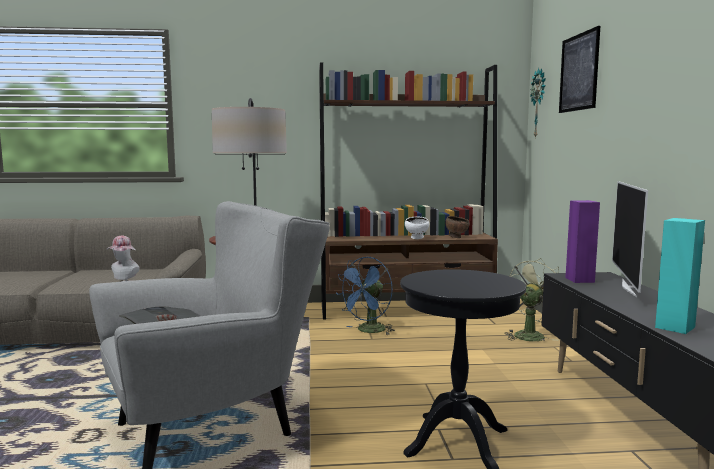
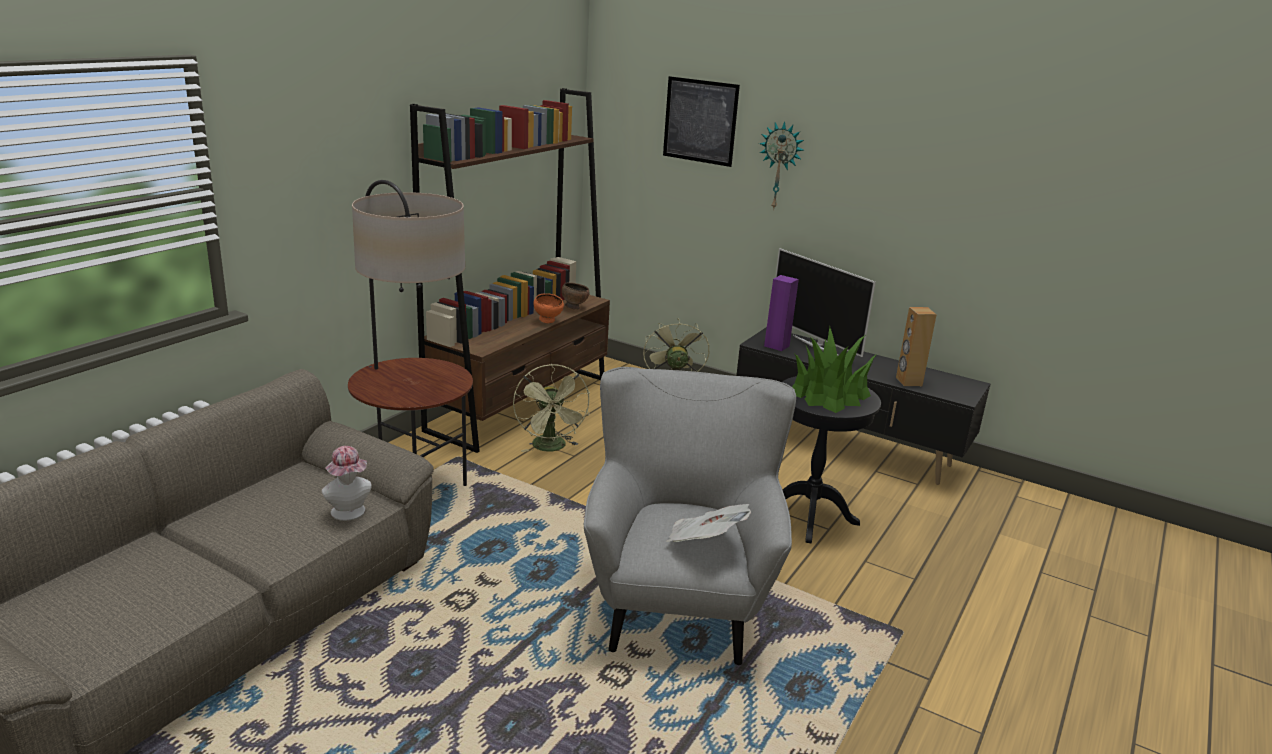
camera: 55 degrees left, 15 degrees up
(368, 331) = (551, 448): blue fan -> green fan
(417, 238) = (548, 321): white bowl -> orange bowl
(460, 281) = (829, 395): none -> potted plant
(539, 103) = (616, 132): wall clock -> wall clock (780, 166)
(674, 327) = (908, 382): turquoise speaker -> brown speaker

